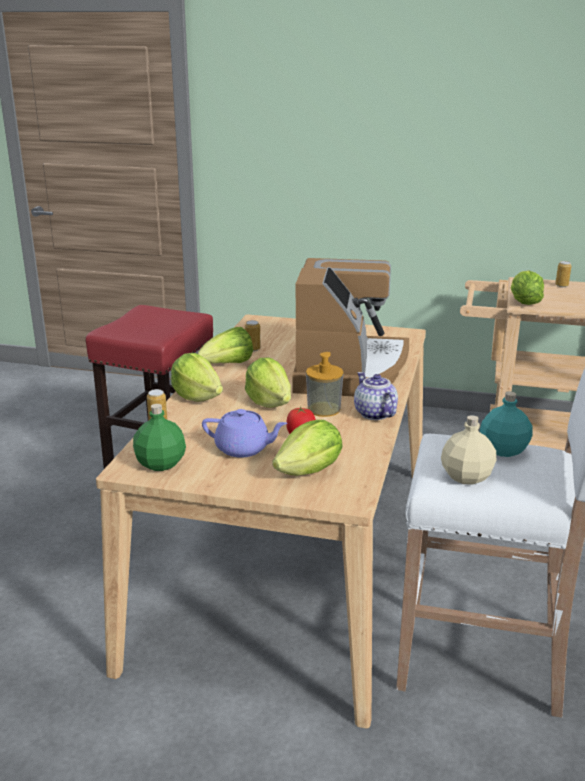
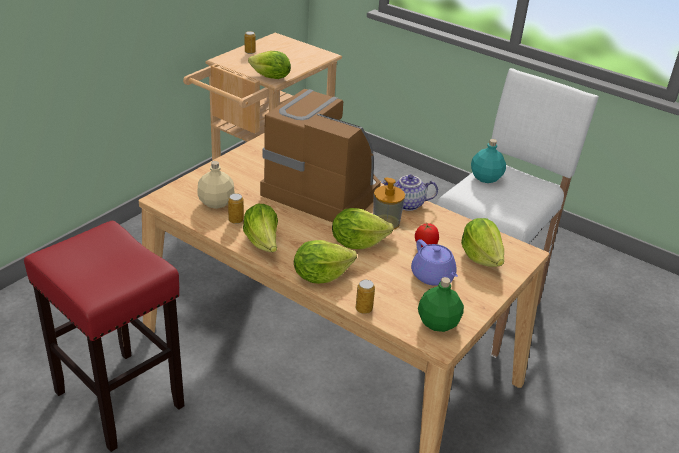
camera: 70 degrees left, 10 degrees up
(243, 449) = (433, 276): purple teapot -> purple teapot turned 120 degrees clockwise
(465, 477) = (514, 203): beige bottle -> beige bottle (216, 203)

